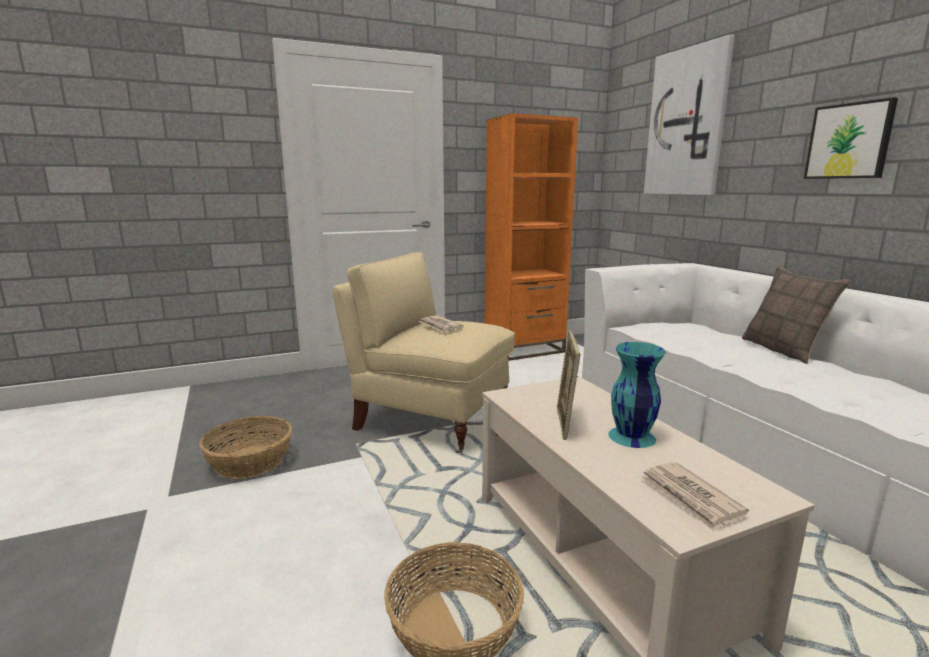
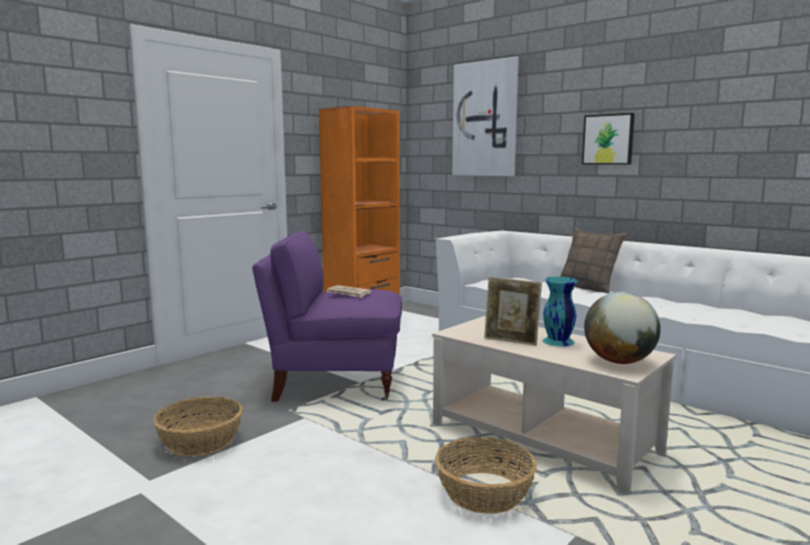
camera: 25 degrees left, 5 degrees down
(430, 420) = (335, 383): beige armchair -> purple armchair
(565, 423) = (511, 341): picture frame -> picture frame turned 45 degrees counterclockwise
(690, 498) = (619, 361): newspaper -> globe

